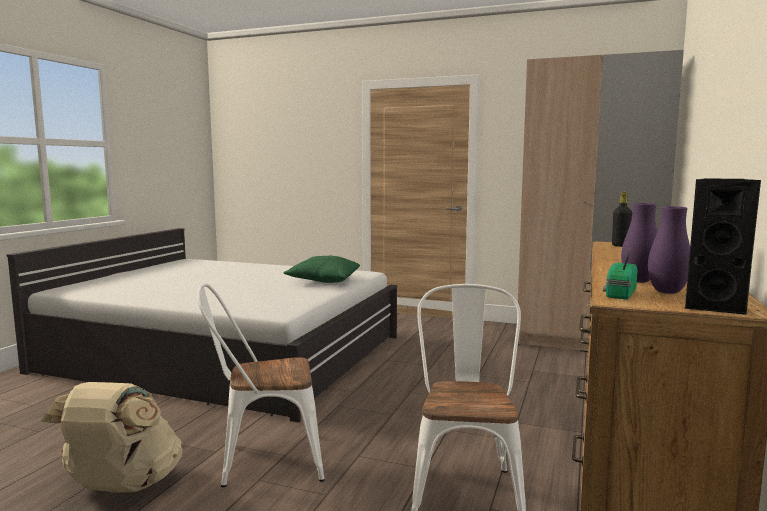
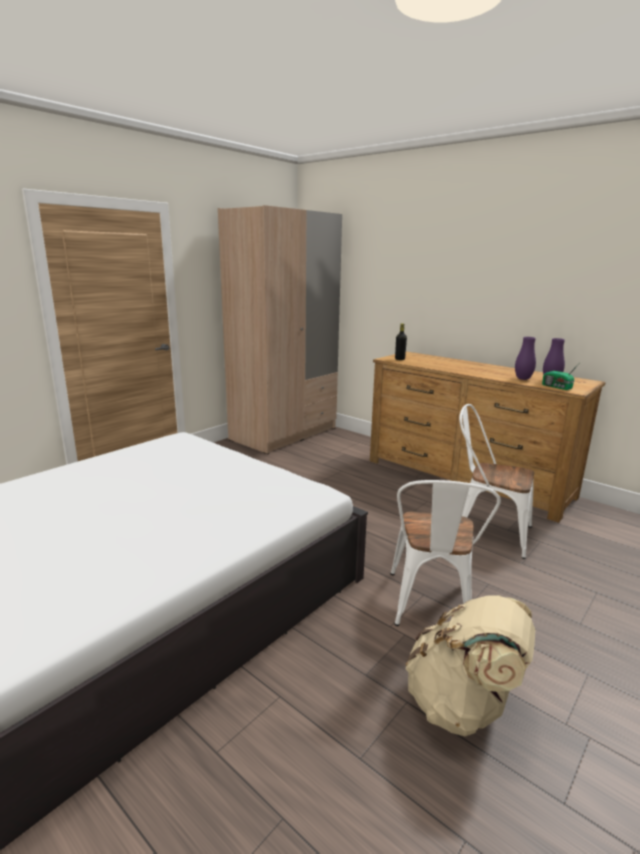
camera: 70 degrees left, 10 degrees up
(323, 281) = (198, 459): green pillow -> none
(714, 306) = (582, 382): black speaker -> none

